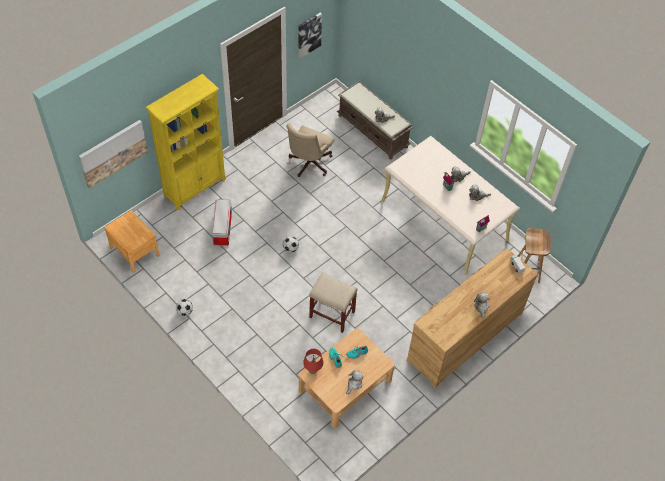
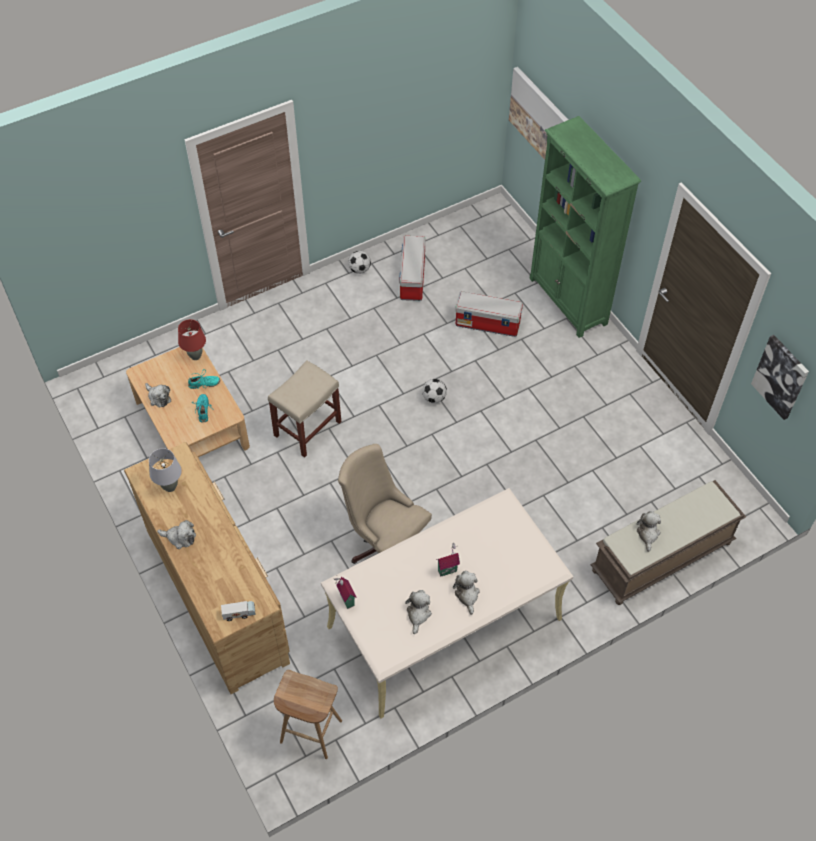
camera: 105 degrees right, 0 degrees up
(134, 251) = (468, 228): brown nightstand -> none
(188, 277) = (413, 278): none -> storage box
(195, 187) = (568, 301): yellow bookcase -> green bookcase
(308, 164) = (595, 447): beige office chair -> beige office chair (384, 542)
(449, 322) = (170, 487): none -> grey table lamp

